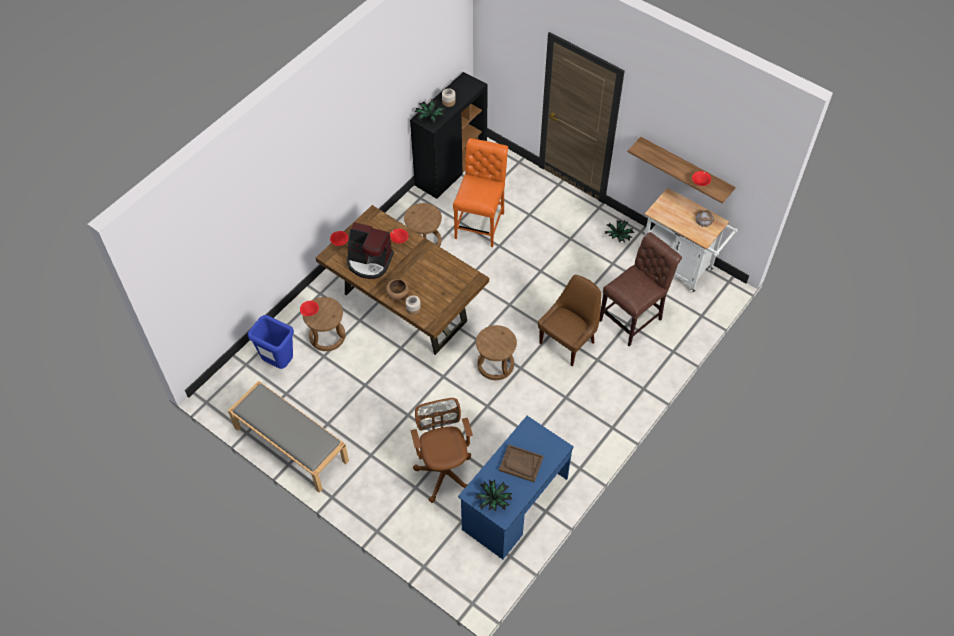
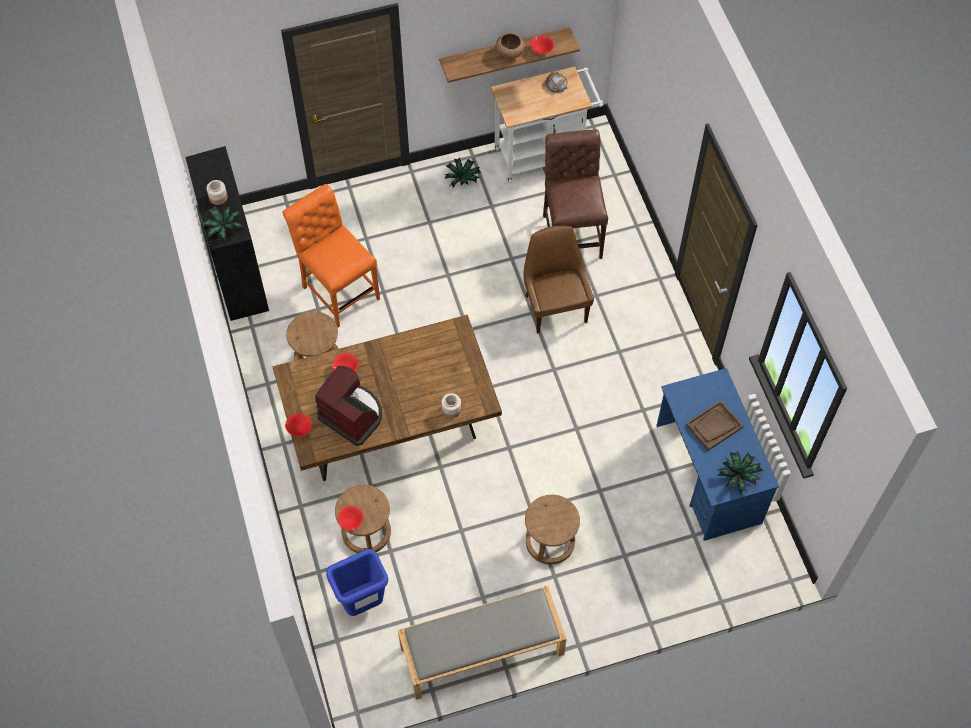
camera: 55 degrees left, 5 degrees up
(369, 262) = (352, 415): coffee machine -> coffee machine turned 105 degrees counterclockwise
(398, 294) = (419, 413): brown bowl -> brown bowl (510, 52)
(444, 470) = (623, 515): brown office chair -> none
(495, 365) = (532, 390): brown stool -> brown stool (550, 542)

